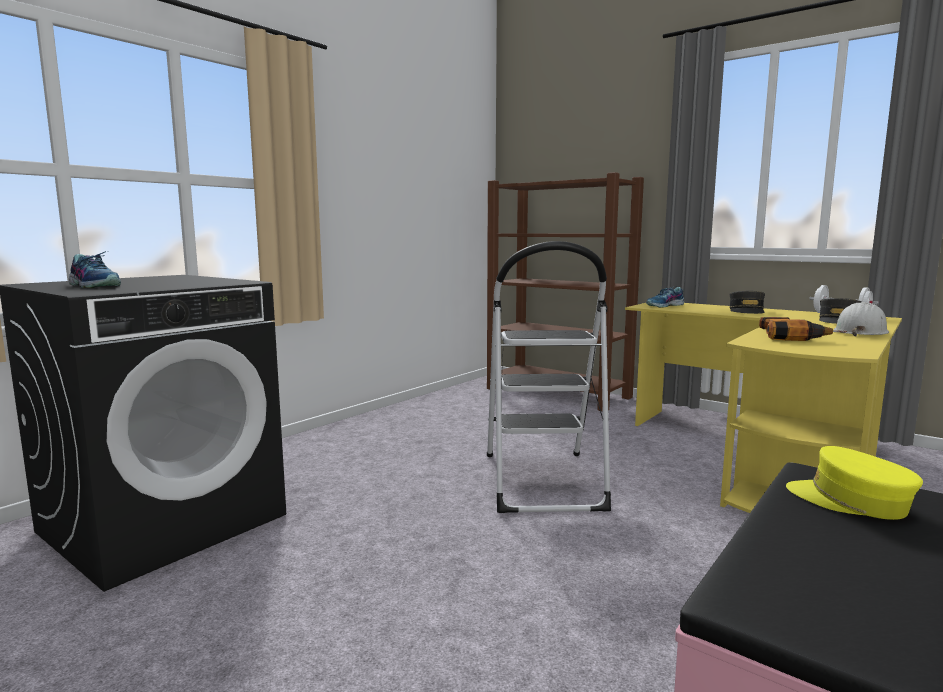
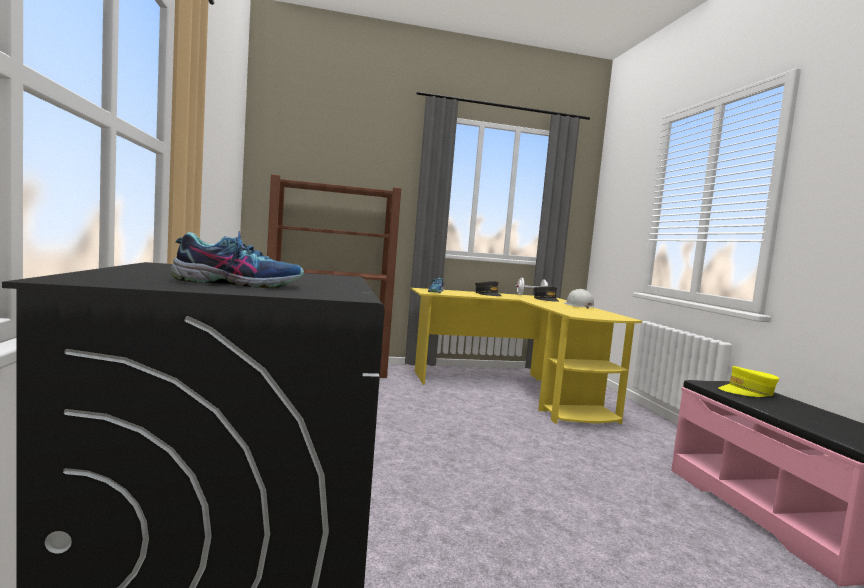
camera: 50 degrees left, 5 degrees down
(541, 482) = (456, 439): step ladder -> none
(792, 336) = (573, 310): power drill -> none

